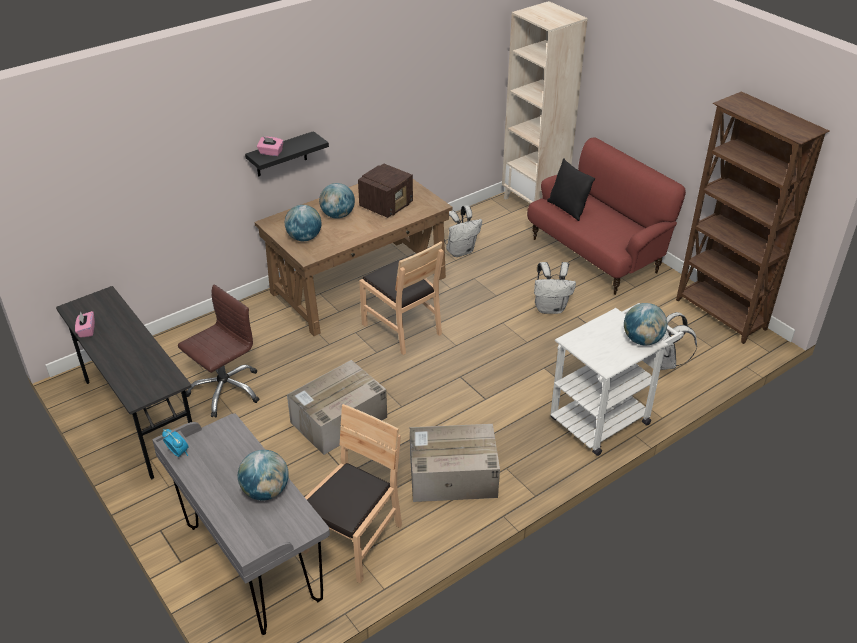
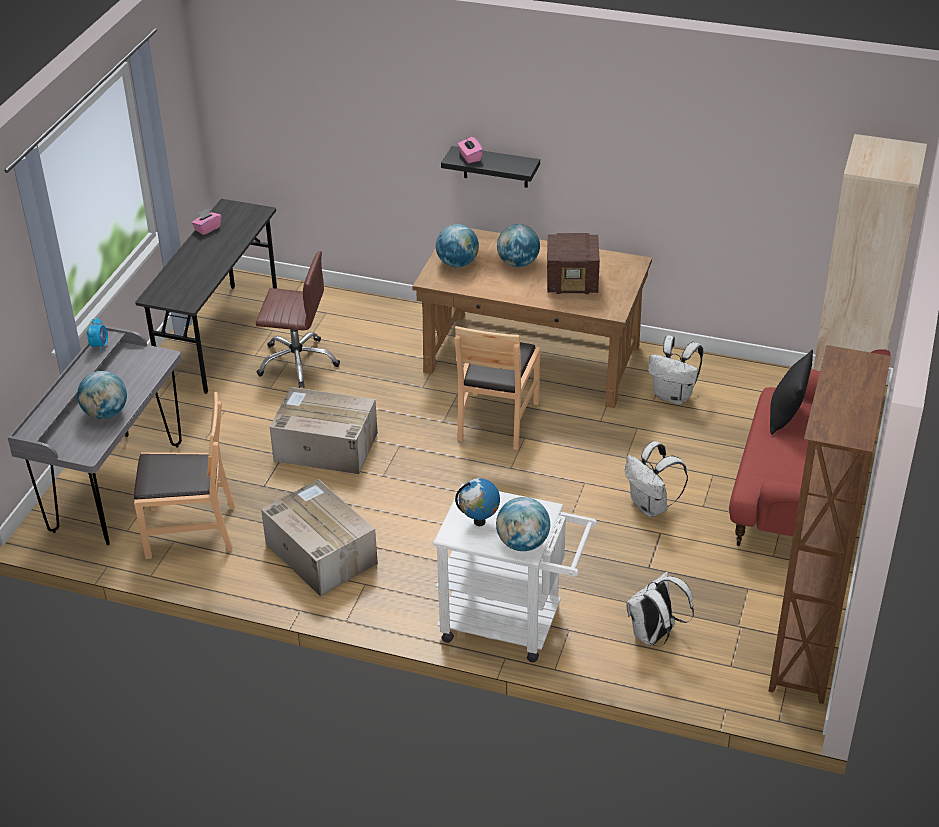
camera: 55 degrees right, 0 degrees up
(603, 348) = (479, 521): none -> globe

